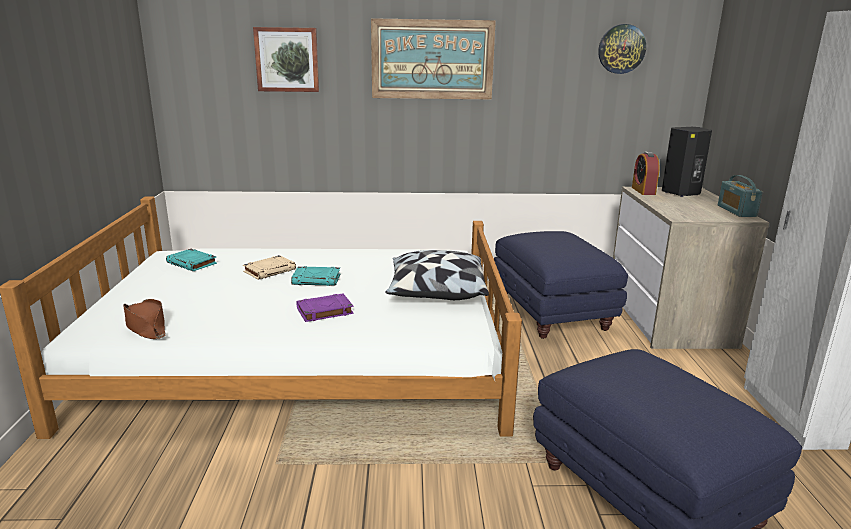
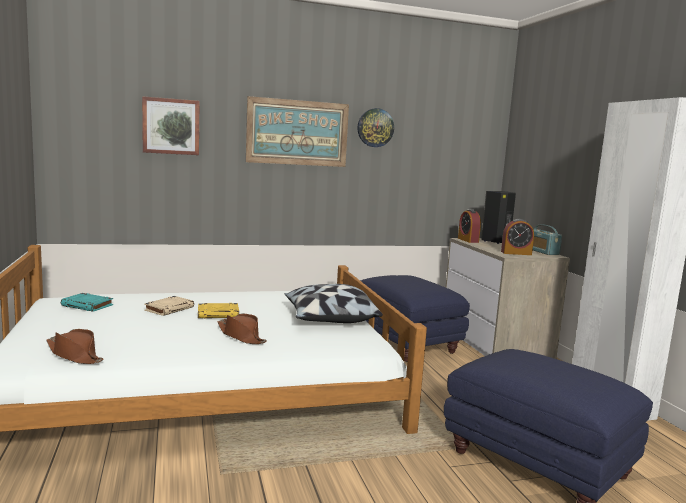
camera: 15 degrees left, 10 degrees down
(317, 280) = (218, 314): turquoise book -> yellow book
(324, 311) = (241, 336): purple book -> brown hat
(621, 49) = (442, 132): wall clock -> wall clock (375, 127)
(694, 213) = (516, 253): none -> alarm clock

